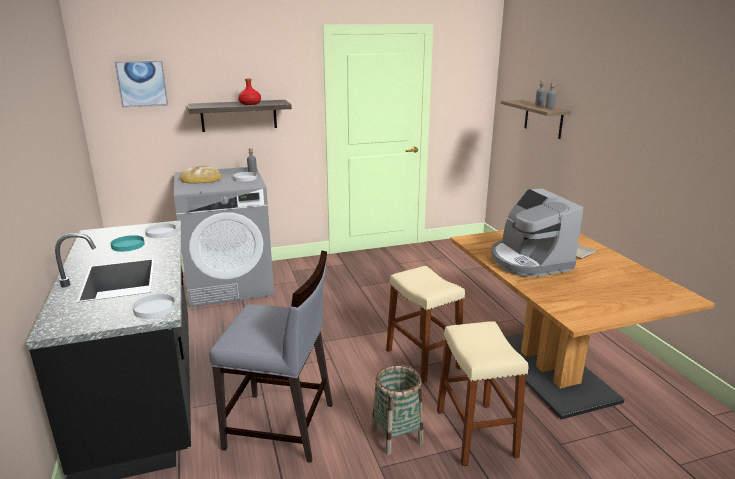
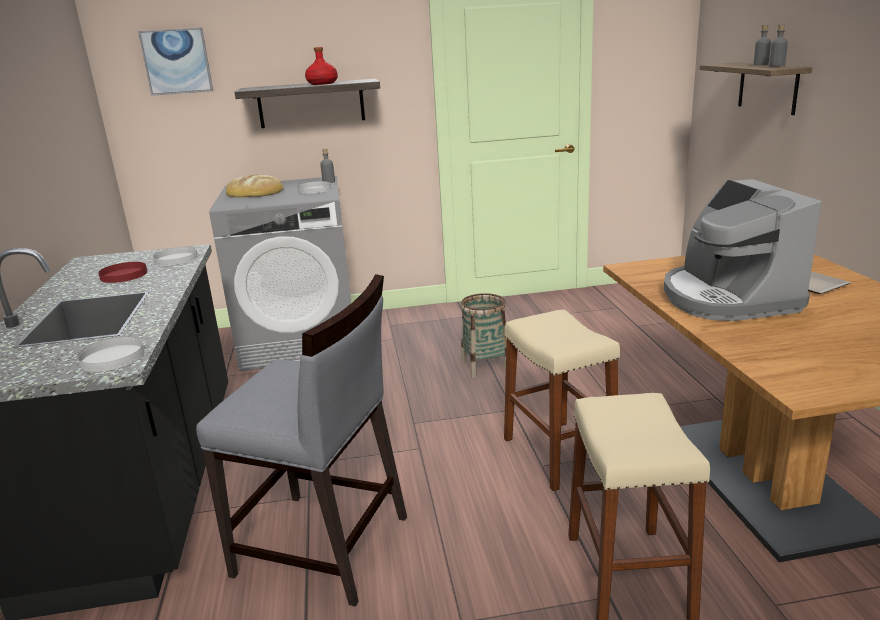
camera: 10 degrees right, 0 degrees up
(127, 245) = (123, 275): turquoise plate -> red plate
(397, 436) = (497, 573): basket -> basket (485, 366)

